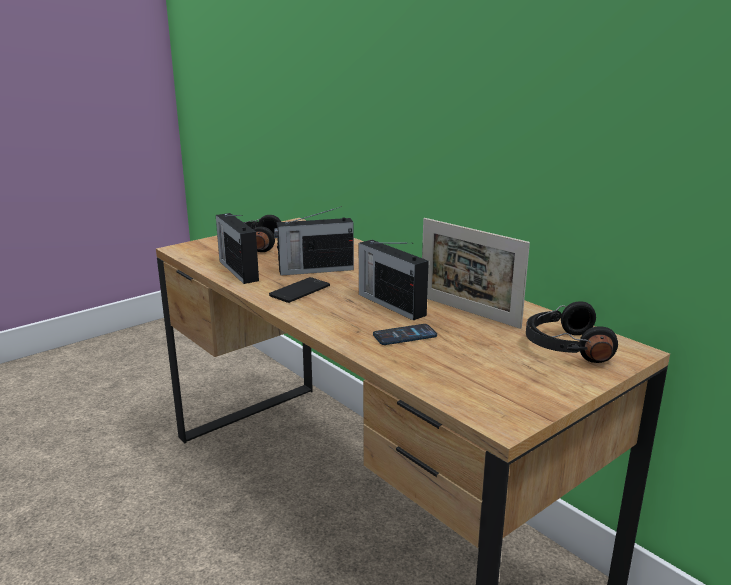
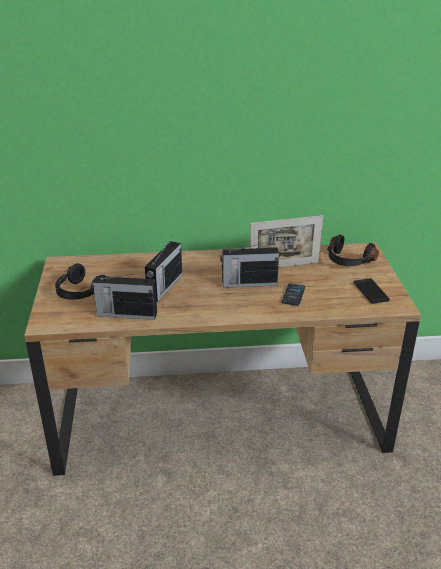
camera: 55 degrees left, 10 degrees up
(300, 291) = (193, 304): phone -> phone (371, 291)

